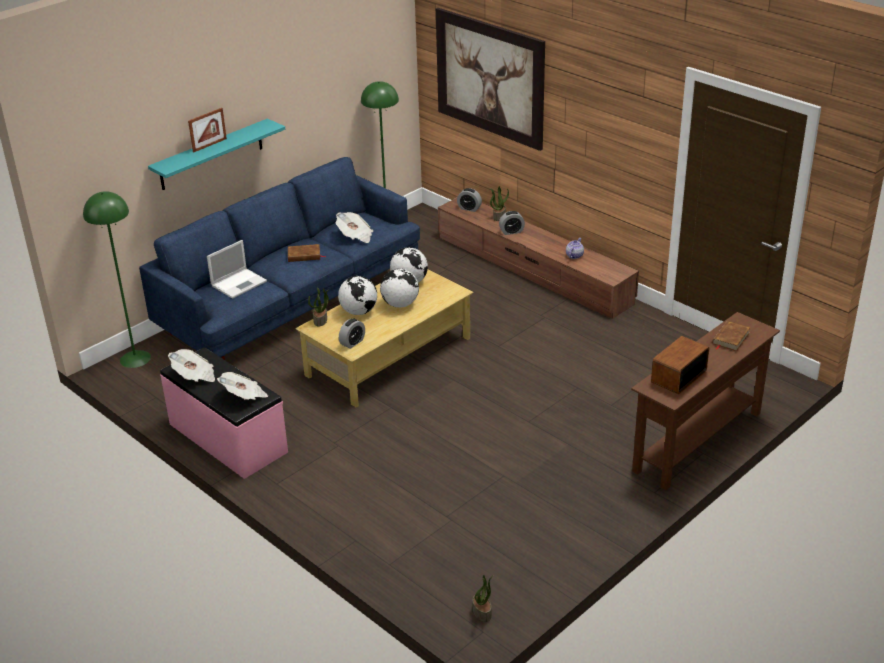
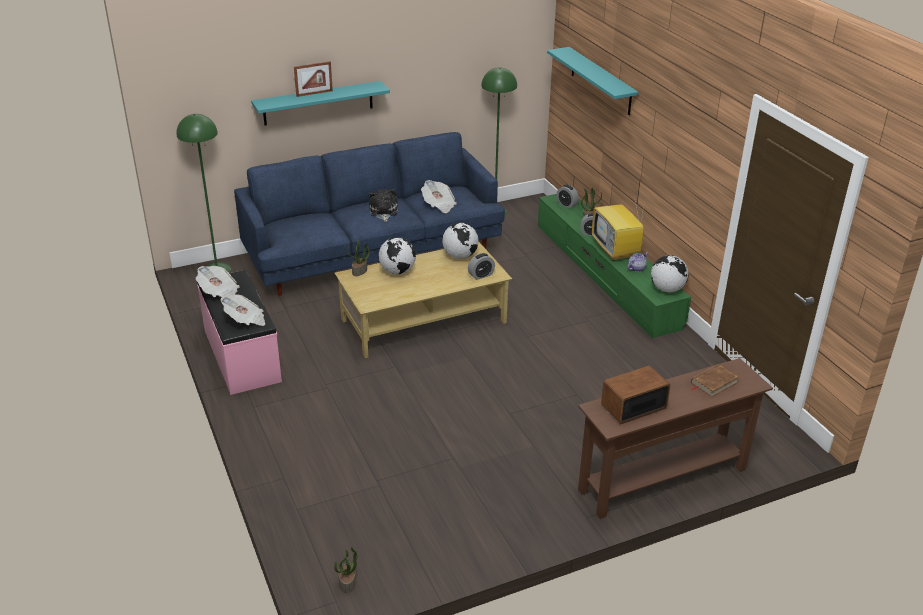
camera: 20 degrees right, 0 degrees up
(239, 283) = (313, 223): laptop -> none
(304, 255) = (383, 212): brown book -> plush toy
(352, 343) = (372, 297): alarm clock -> alarm clock (481, 275)
(400, 304) = (438, 273): globe -> globe (667, 289)
(490, 78) = (601, 81): picture -> turquoise shelf
(533, 269) = (606, 273): brown tv stand -> green tv stand
(545, 243) = (616, 251): none -> television

